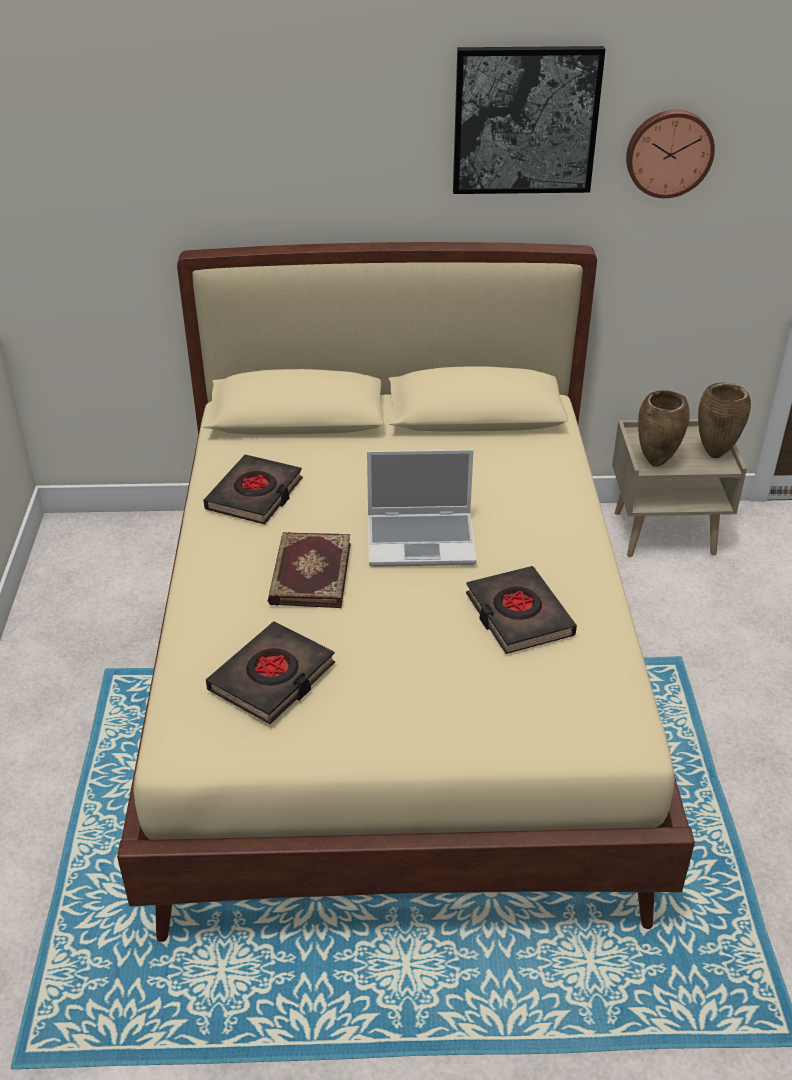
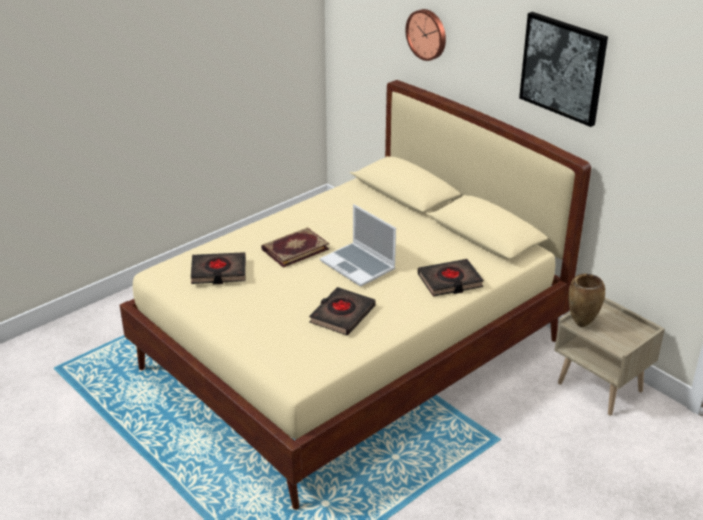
camera: 50 degrees right, 5 degrees down
(255, 495) = (330, 211): black book -> black book (450, 281)
(669, 152) = (642, 119): wall clock -> wall clock (427, 34)
(715, 454) = (625, 341): brown vase -> none

